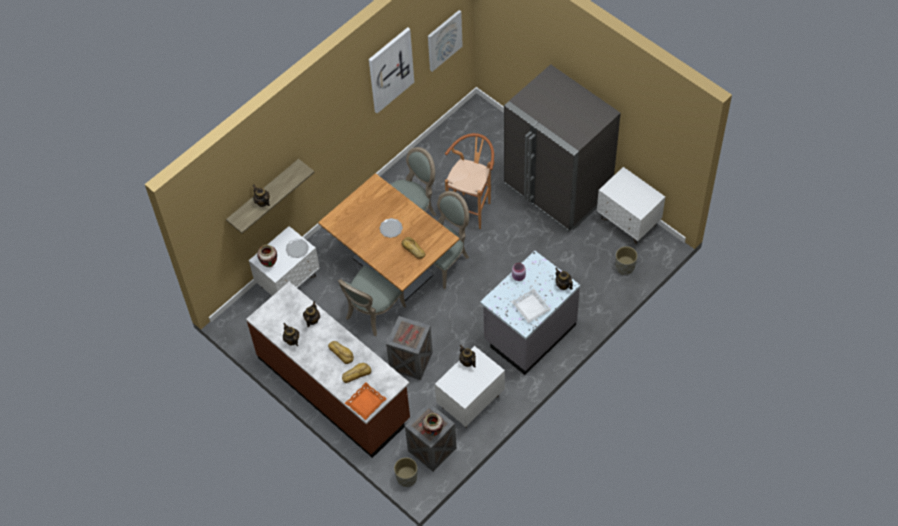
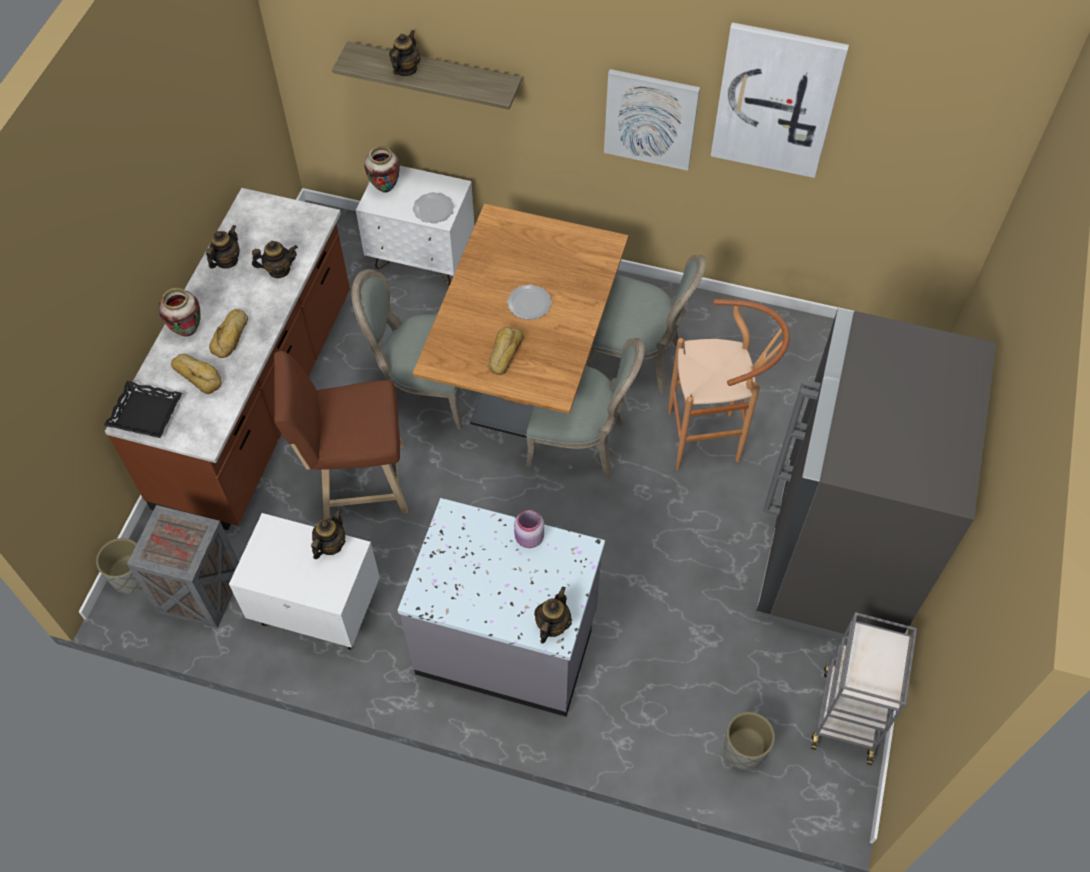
camera: 60 degrees right, 0 degrees up
(365, 402) = (146, 413): orange tray -> black tray
(410, 361) = (357, 482): crate -> brown stool
(433, 432) = (160, 554): vase -> vase (188, 331)
(444, 40) = (922, 166): picture -> picture (650, 119)
(530, 307) = (469, 589): white tray -> none
(628, 222) = (847, 712): white nightstand -> grey cart

